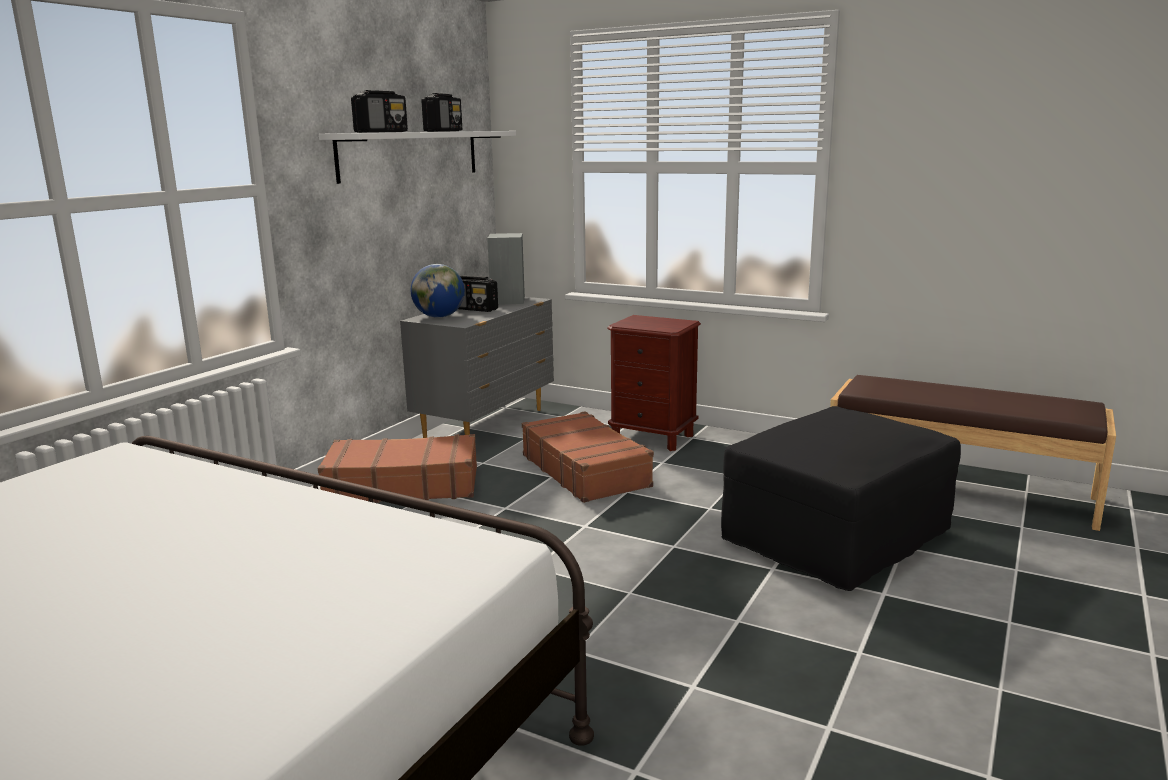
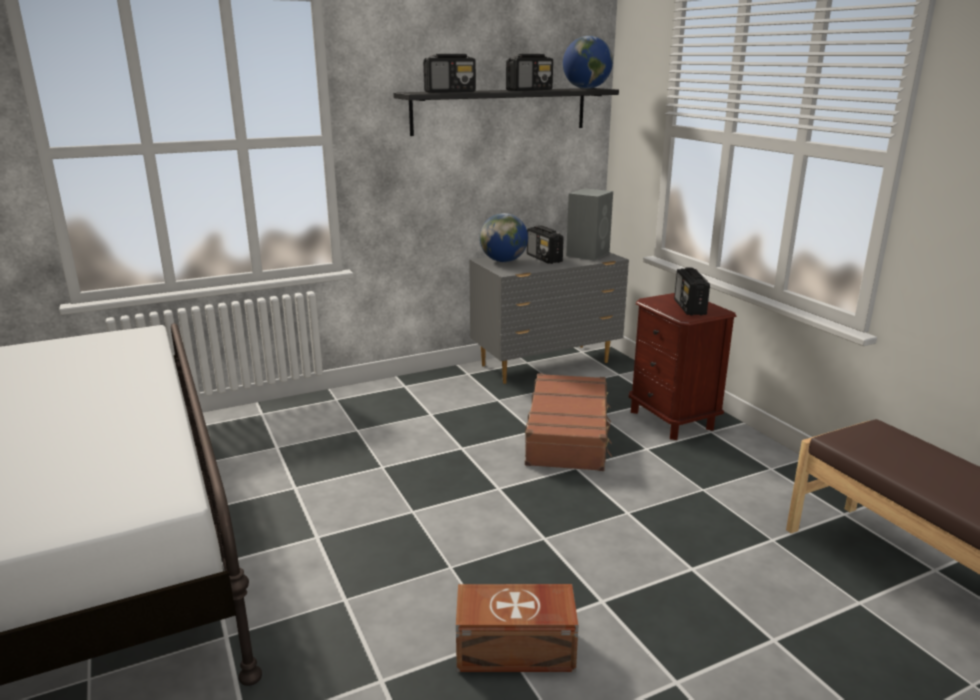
camera: 35 degrees right, 5 degrees up
(402, 485) = (418, 402): brown suitcase -> none
(410, 155) = (500, 111): white shelf -> black shelf
(484, 130) = (586, 88): none -> globe
(661, 323) = (689, 307): none -> radio
(761, 622) = (517, 651): none -> brown storage box
(837, 538) = (712, 597): black ottoman -> none

